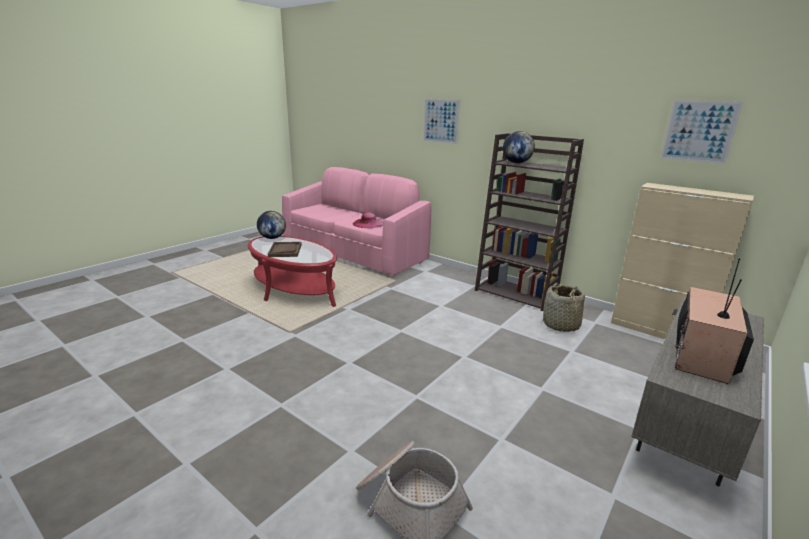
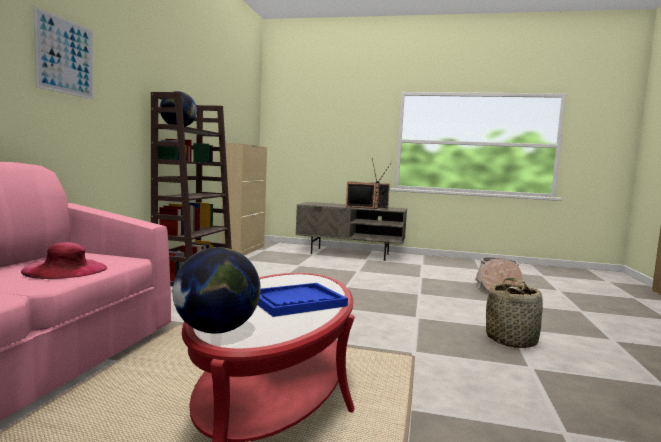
camera: 115 degrees left, 15 degrees down
(285, 250) = (296, 301): brown tray -> blue tray
(561, 325) = (257, 266): basket -> basket (511, 340)
(699, 131) = (233, 105): picture -> none

